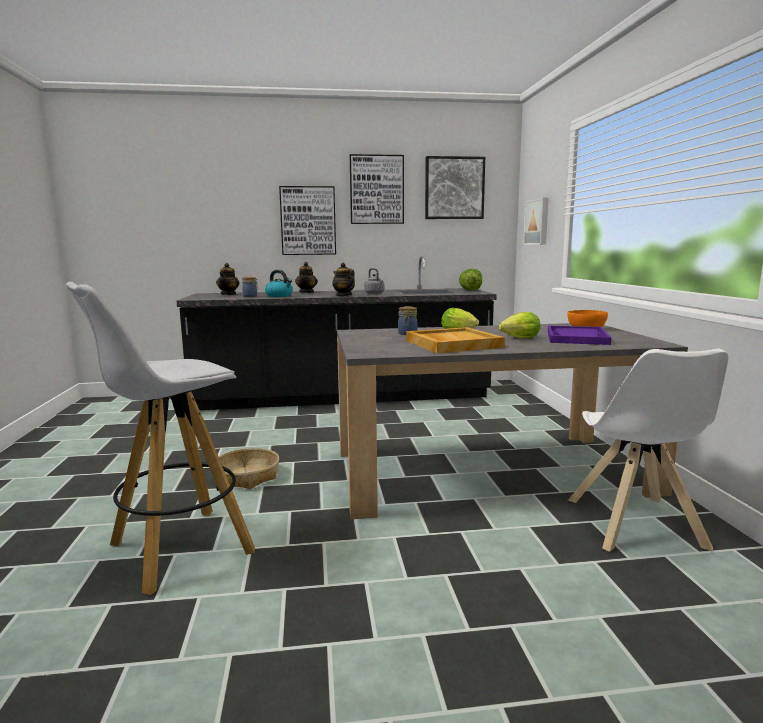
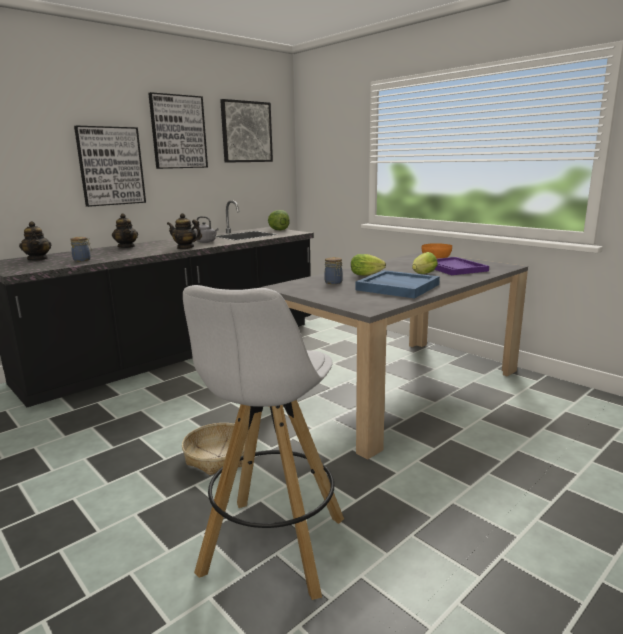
camera: 35 degrees left, 5 degrees up
(279, 296) = (114, 255): kettle -> none
(452, 344) = (397, 287): beige tray -> blue tray
(537, 222) = (328, 166): picture -> none
(635, 525) = (528, 396): white chair -> none

